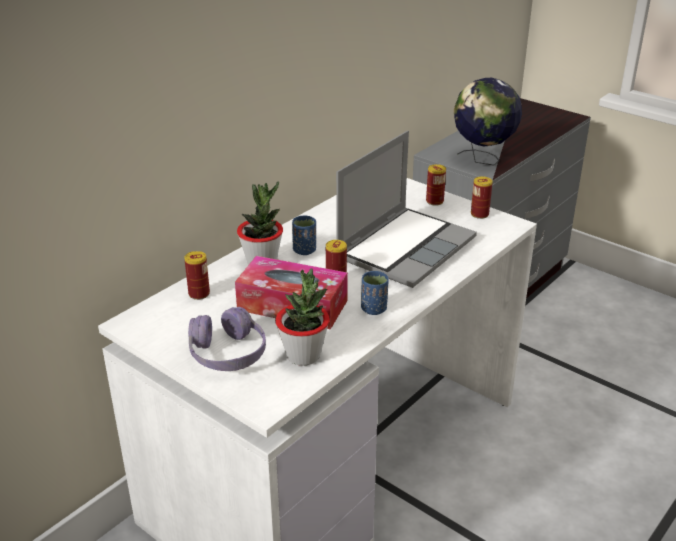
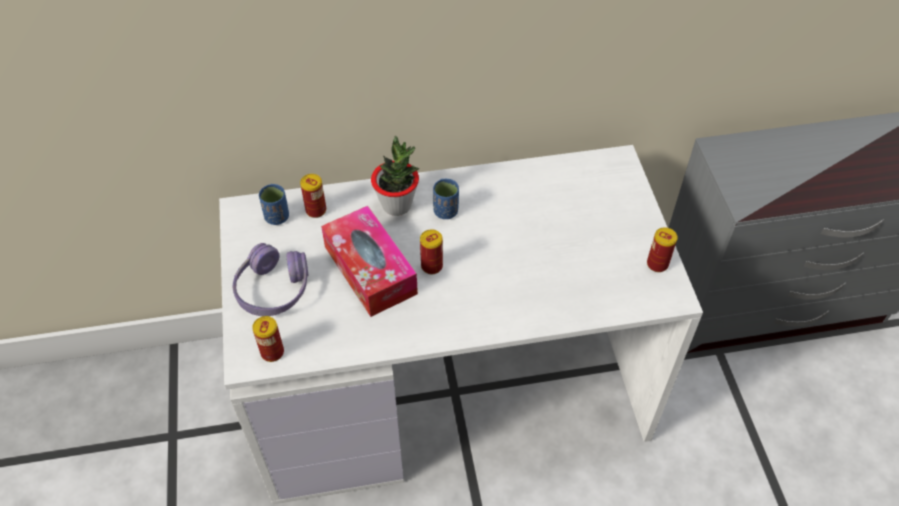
camera: 40 degrees right, 20 degrees up
(303, 355) = (322, 331): potted plant -> none
(374, 309) = (428, 319): blue cup -> blue cup (277, 217)
(405, 248) = (535, 263): laptop -> none
(434, 201) = (632, 219): can -> can (272, 352)
(482, 160) = (761, 186): globe -> none

